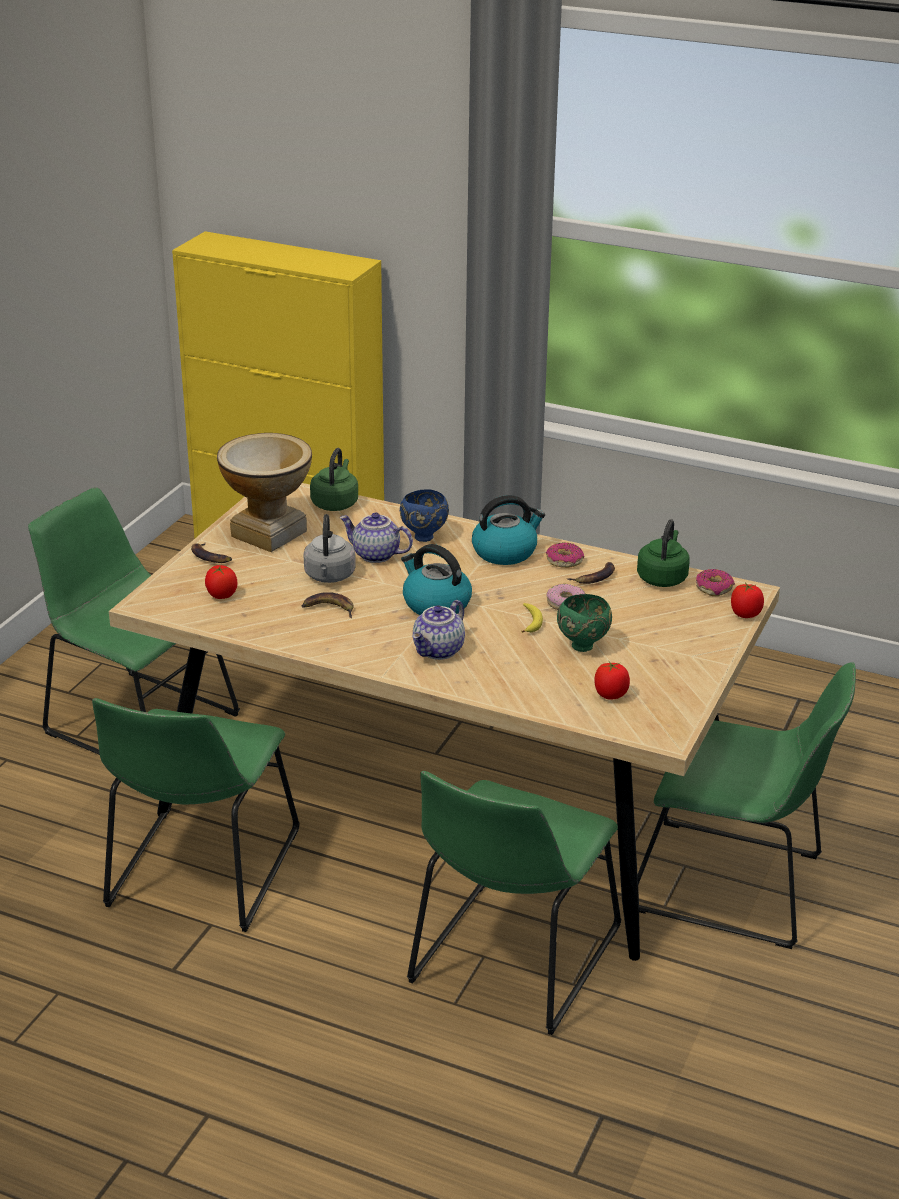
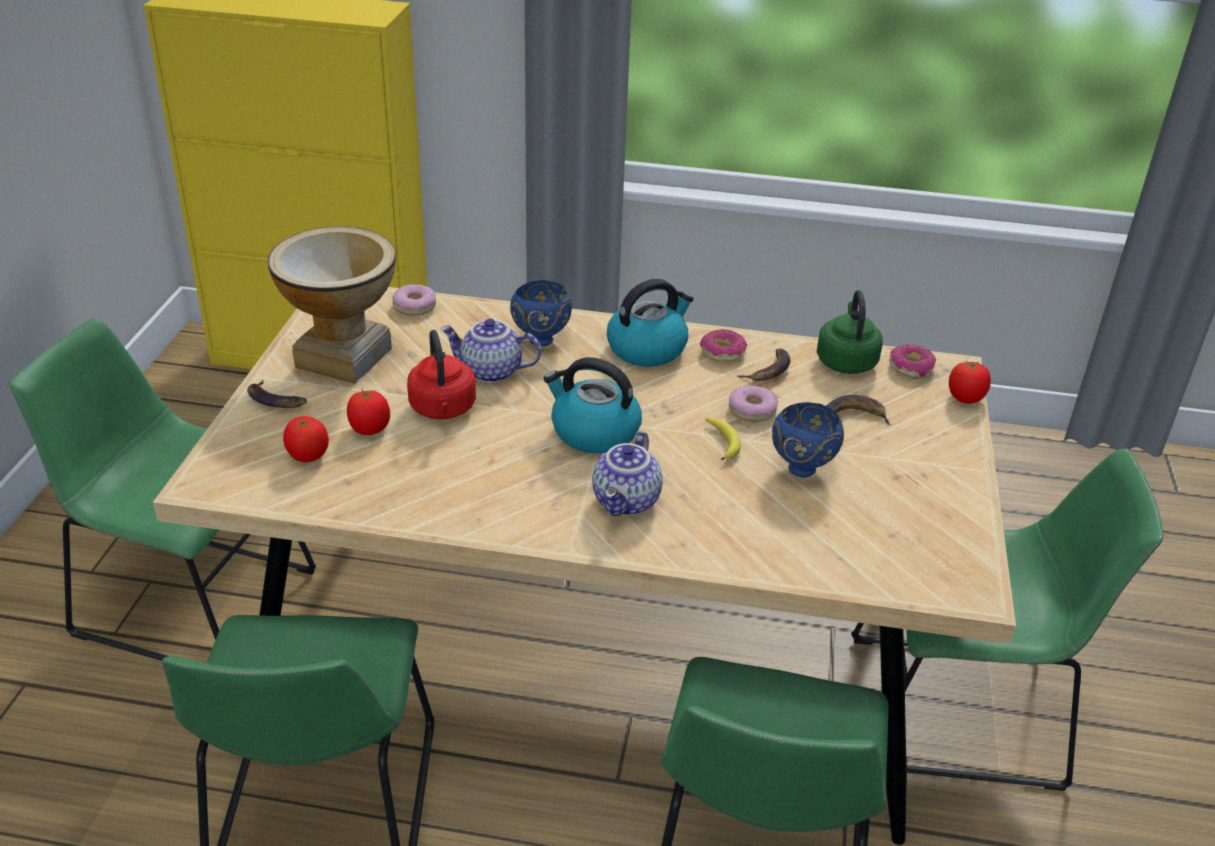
camera: 15 degrees left, 5 degrees up
(329, 576) = (443, 409): grey kettle -> red kettle
(329, 608) = (459, 457): banana -> banana (853, 415)
(335, 503) = (414, 306): green kettle -> donut
(583, 645) = (802, 468): green bowl -> blue bowl
(611, 695) = (872, 537): tomato -> tomato (370, 429)

